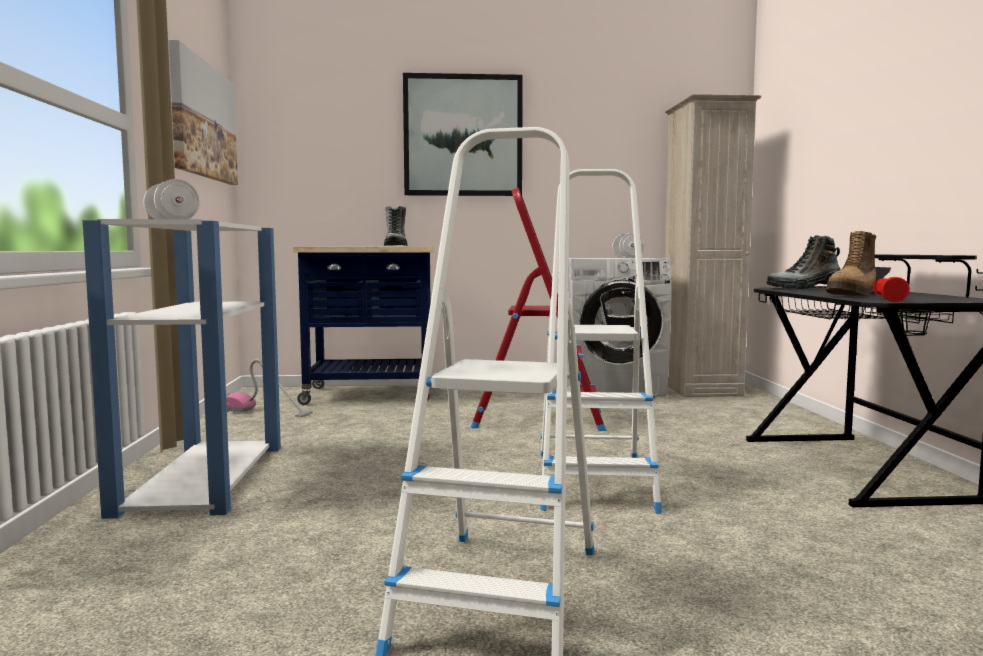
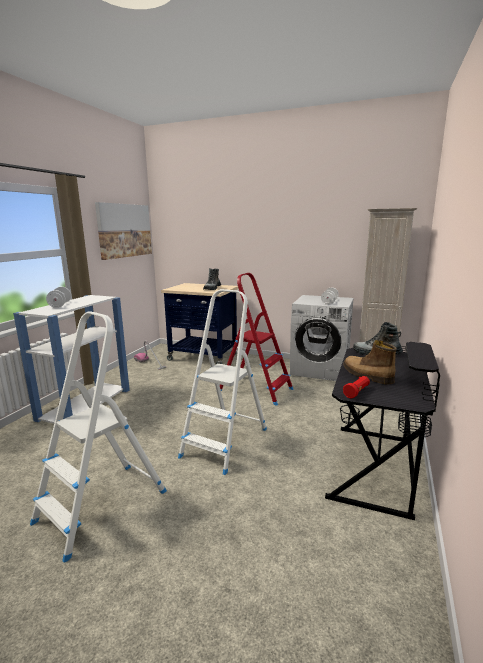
camera: 25 degrees right, 10 degrees up
(463, 135) = (254, 227): picture -> none
(853, 295) = (366, 375): boot -> boot turned 75 degrees clockwise

